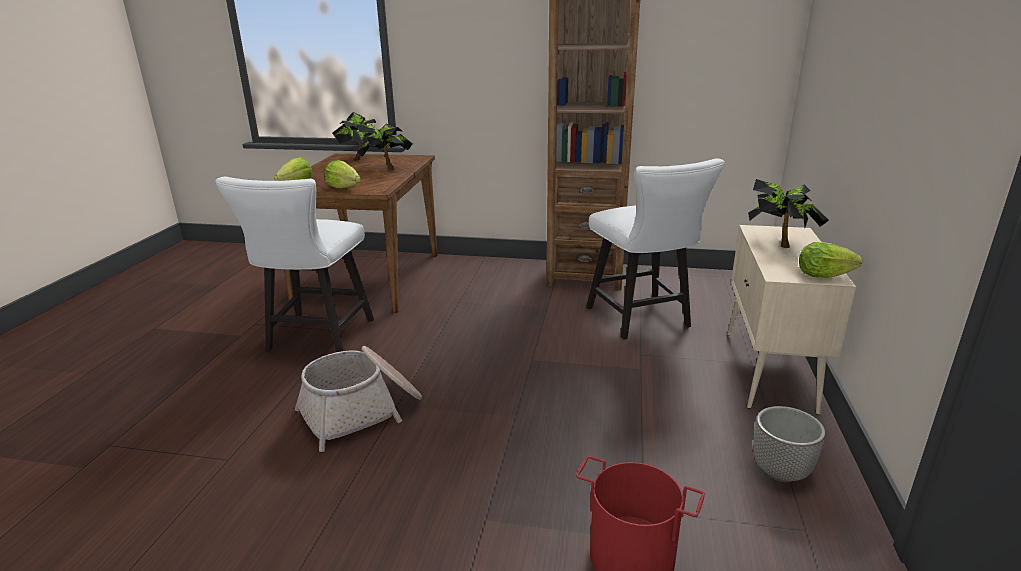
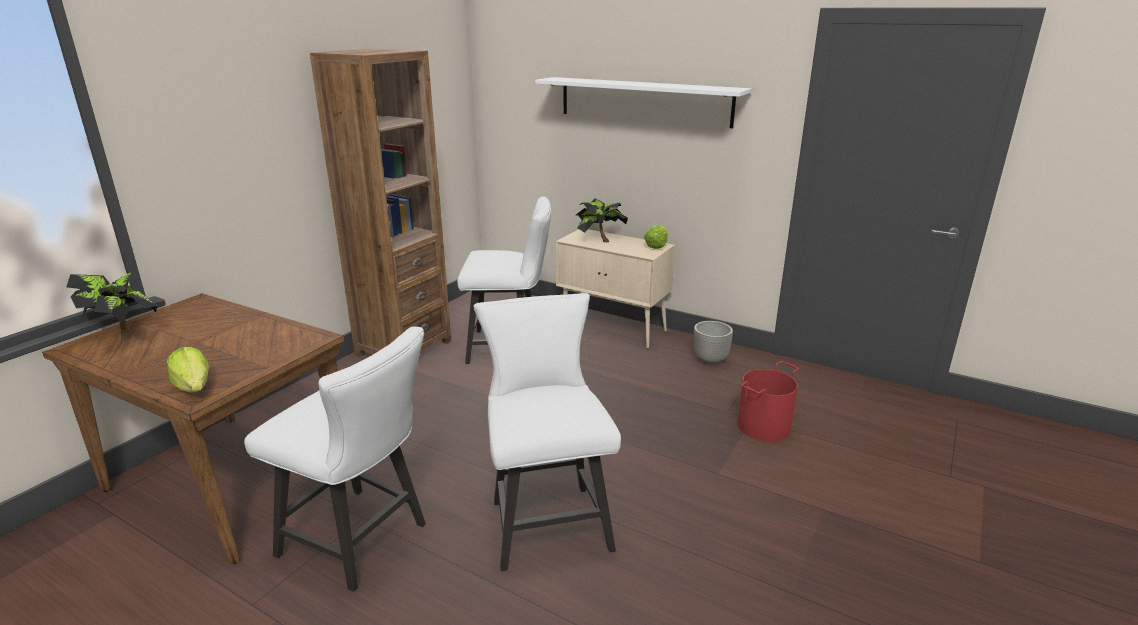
camera: 70 degrees left, 0 degrees up
(344, 187) = (269, 356): lettuce -> none
(362, 411) = (546, 519): basket -> white chair
(386, 168) = (218, 324): potted plant -> none
(893, 42) = (644, 101): none -> white shelf

